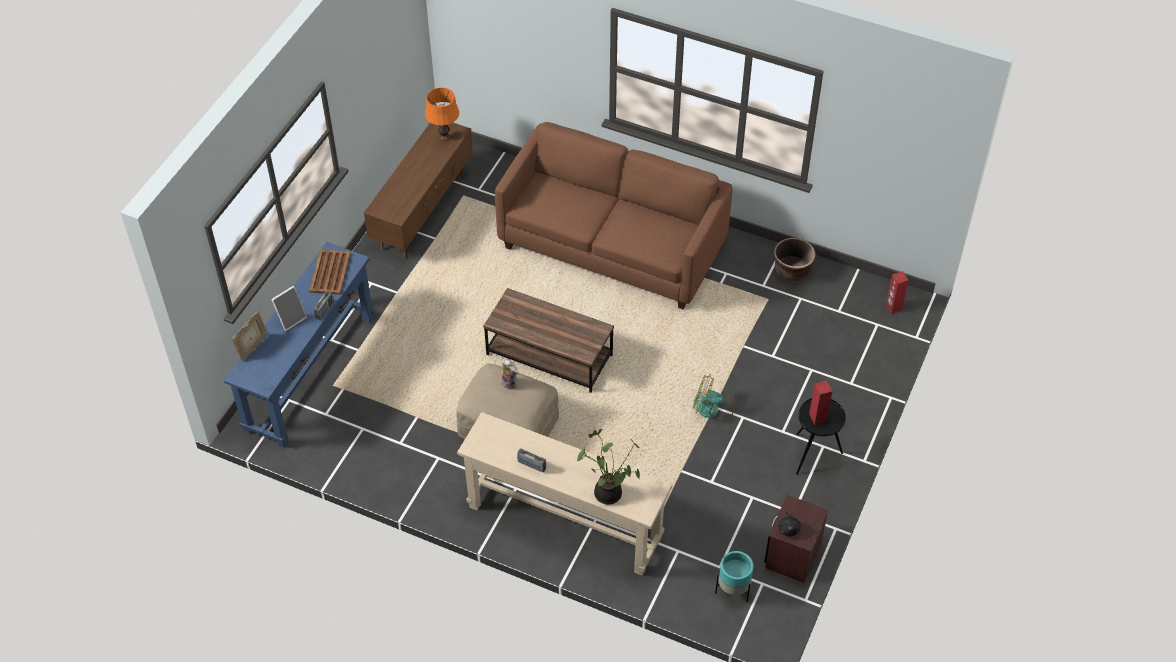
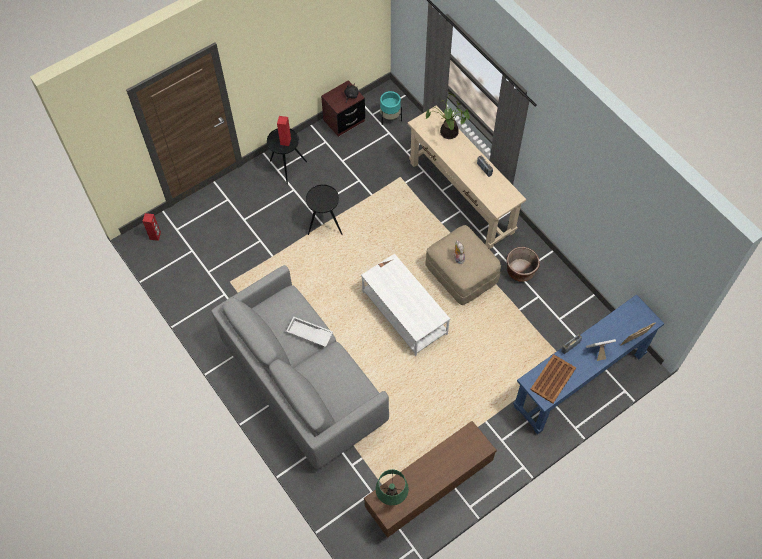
camera: 150 degrees left, 10 degrees up
(444, 138) = (392, 498): orange table lamp -> green table lamp
(550, 354) = (404, 313): brown coffee table -> white coffee table
(613, 245) = (303, 381): brown sofa -> grey sofa
(621, 229) = (309, 334): none -> white tray
(712, 408) = (325, 224): fan -> black side table
(792, 270) = (196, 295): brown planter -> brown planter (520, 271)

